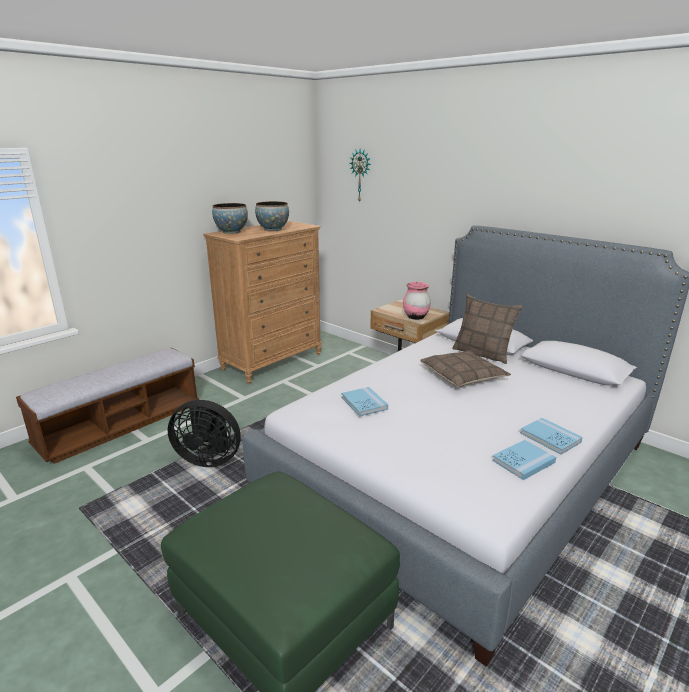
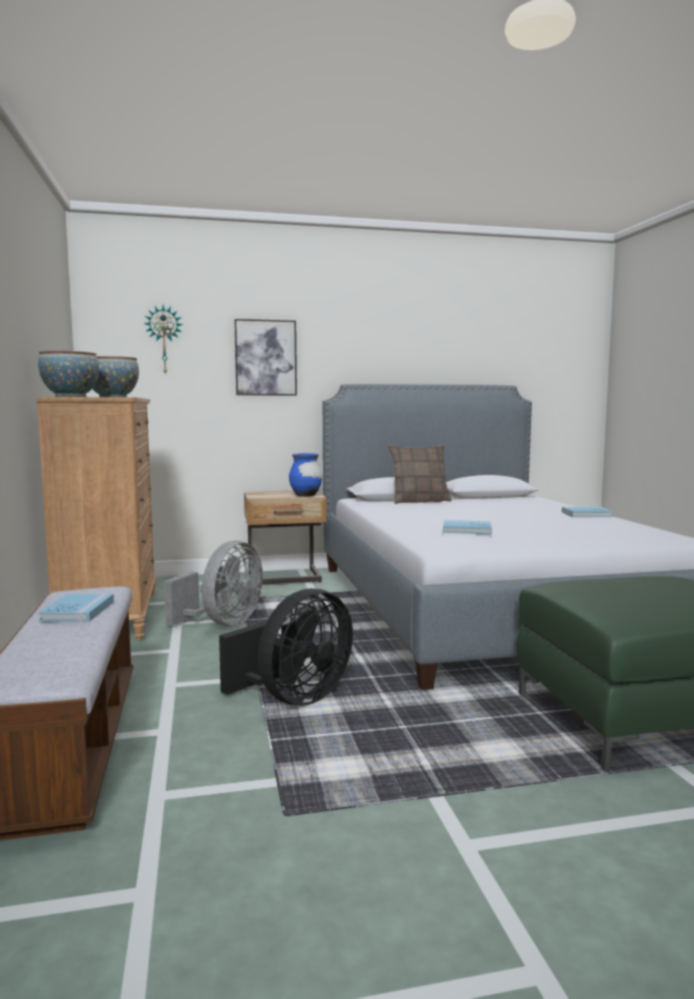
camera: 55 degrees left, 15 degrees down
(297, 392) = (223, 623): none -> grey fan
(415, 317) = (305, 495): pink vase -> blue vase
(423, 194) = (265, 358): none -> picture
(463, 376) = (454, 510): pillow -> none
(523, 461) = (614, 522): blue book -> blue book (78, 611)

